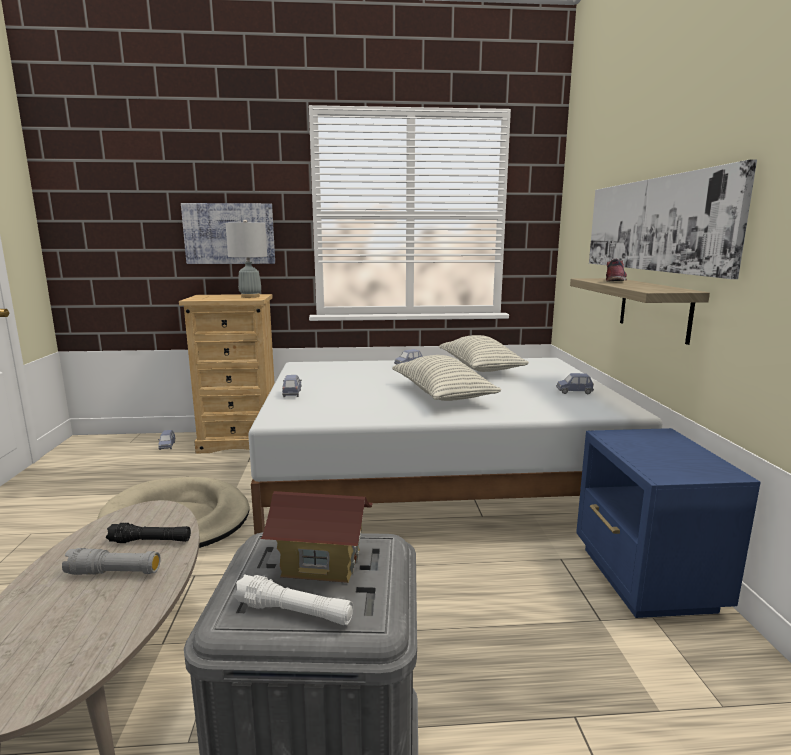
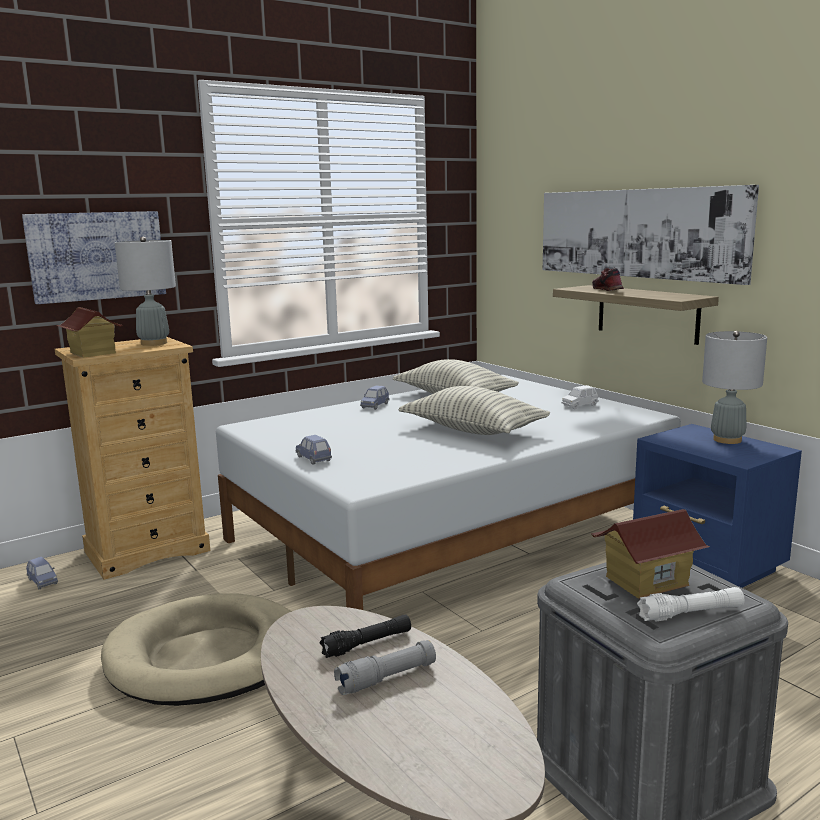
camera: 30 degrees left, 0 degrees up
(201, 298) = (92, 353): none -> toy house
(574, 392) = (579, 406): blue toy car -> white toy car
(682, 451) = (727, 440): none -> grey table lamp

